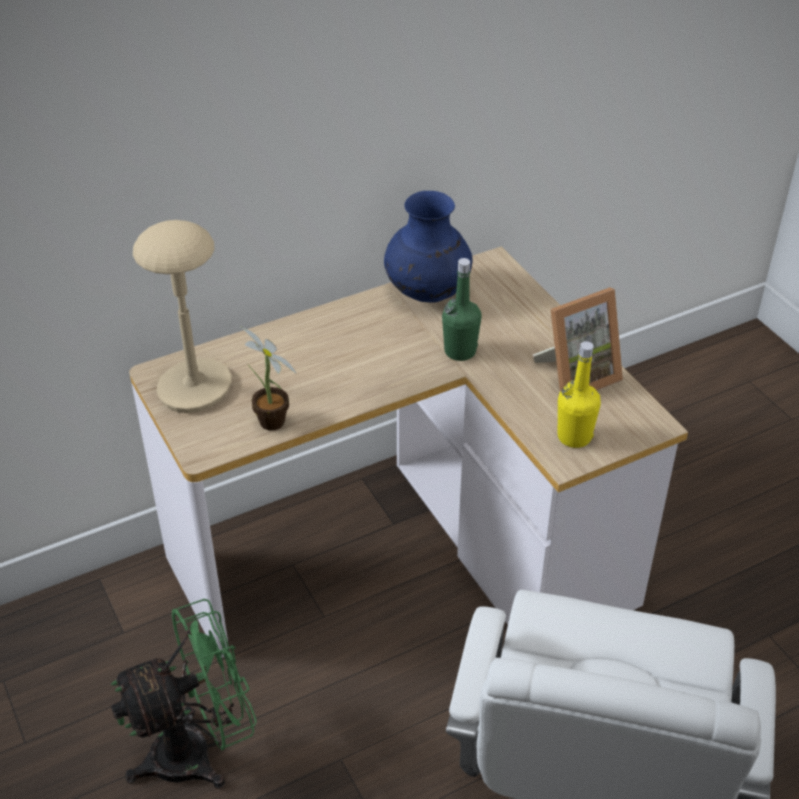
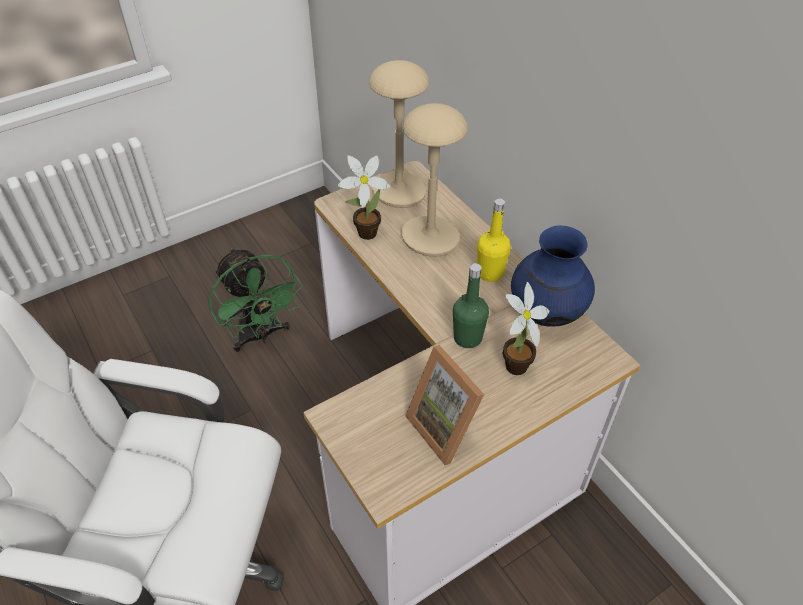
camera: 85 degrees right, 5 degrees up
(294, 367) = (429, 238): none -> beige table lamp
(503, 324) = (513, 368): none -> potted plant
(574, 437) = (362, 423): yellow bottle -> yellow bottle (490, 273)

